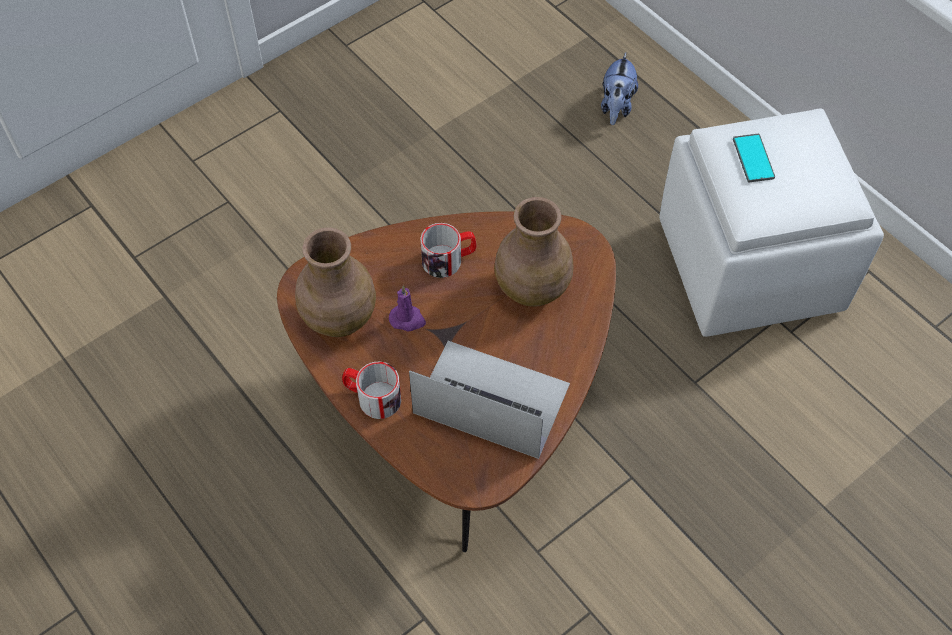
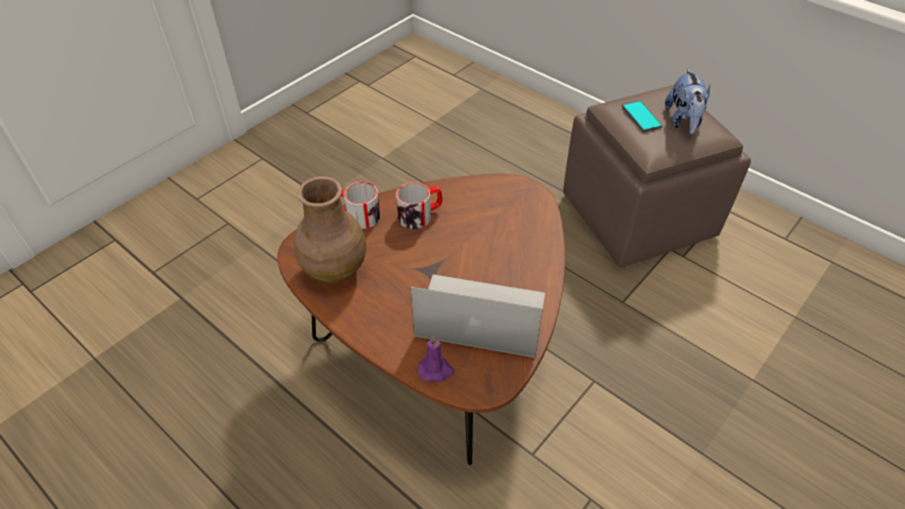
camera: 10 degrees left, 10 degrees down
(372, 397) = (375, 328): mug -> mug (357, 216)
(407, 319) = (394, 263): purple candle -> purple candle (436, 370)
(533, 287) = (495, 226): brown vase -> none
(616, 106) = (511, 128): plush toy -> plush toy (683, 121)
(752, 266) = (639, 216): white ottoman -> brown ottoman

